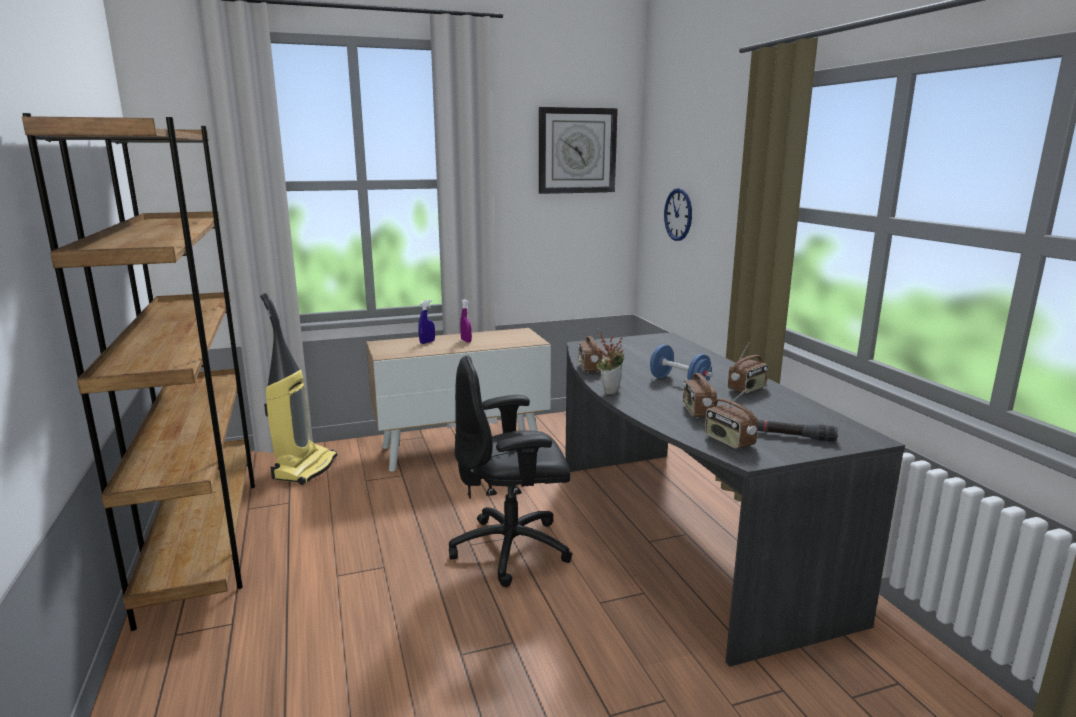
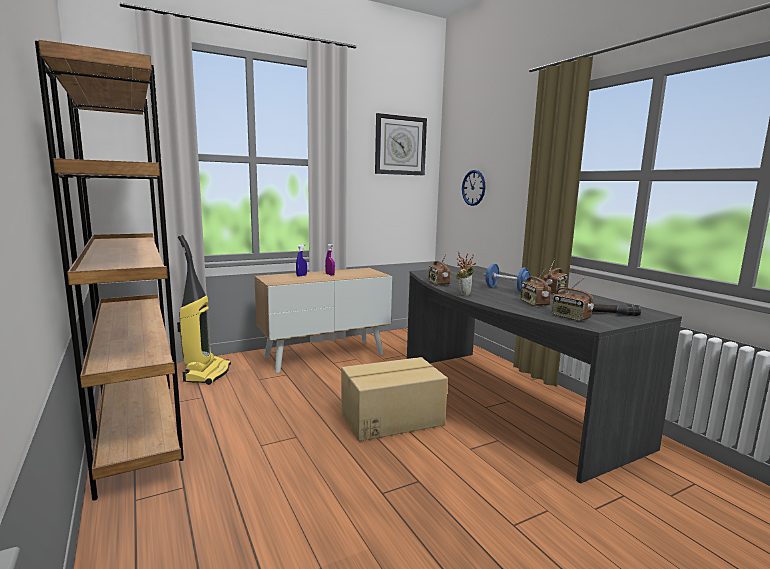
camera: 10 degrees left, 5 degrees down
(513, 549) = (391, 418): black office chair -> cardboard box

